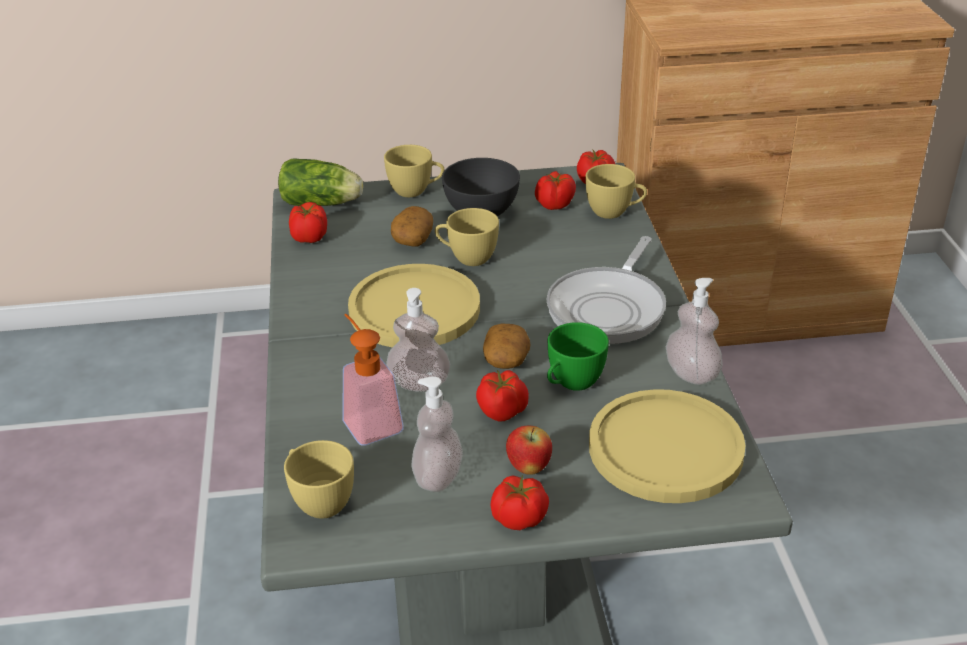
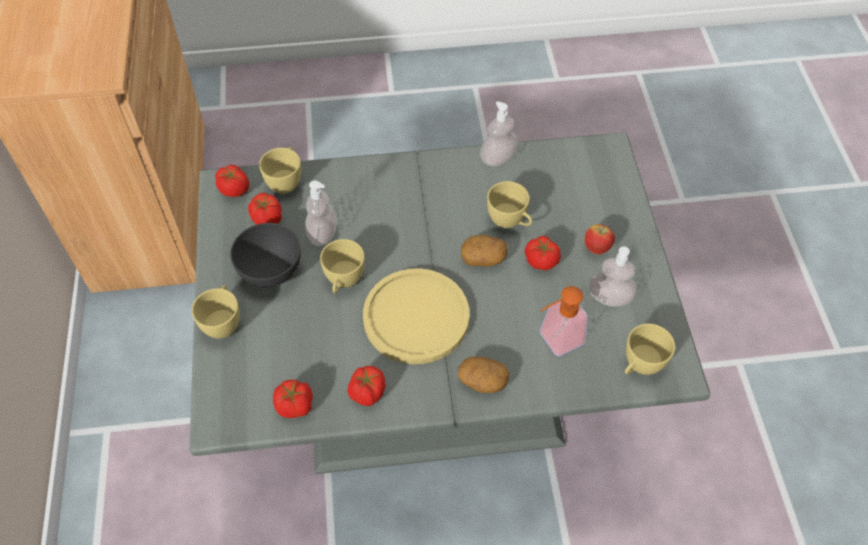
camera: 90 degrees left, 20 degrees up
(323, 203) = (232, 399): lettuce -> none
(412, 239) = (308, 322): potato -> potato (482, 381)
(419, 383) = (511, 311): soap dispenser -> soap dispenser (322, 234)
(519, 519) = (642, 255): tomato -> tomato (367, 393)
(571, 384) = (510, 222): green cup -> yellow cup
(609, 308) = (421, 195): frying pan -> none
(665, 448) = (572, 179): yellow plate -> none

